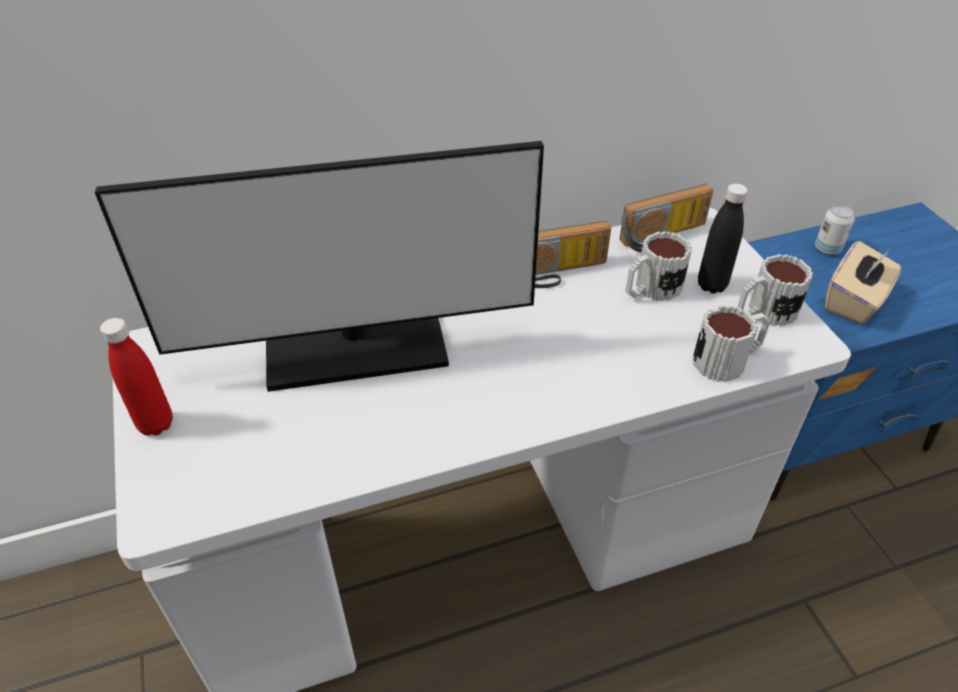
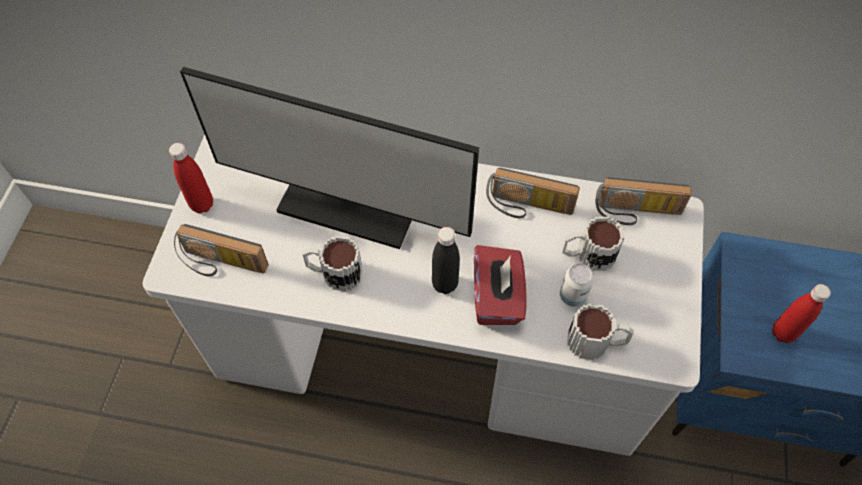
camera: 30 degrees right, 15 degrees up
(227, 479) = (221, 265): none -> radio
(594, 365) = (497, 298): none -> red tissue box
(711, 285) = (638, 273): black bottle -> black bottle (445, 284)
(763, 313) = (658, 317): mug -> mug (334, 273)
(827, 249) = (805, 273): can -> can (572, 296)
(854, 302) = (783, 333): beige tissue box -> red bottle

